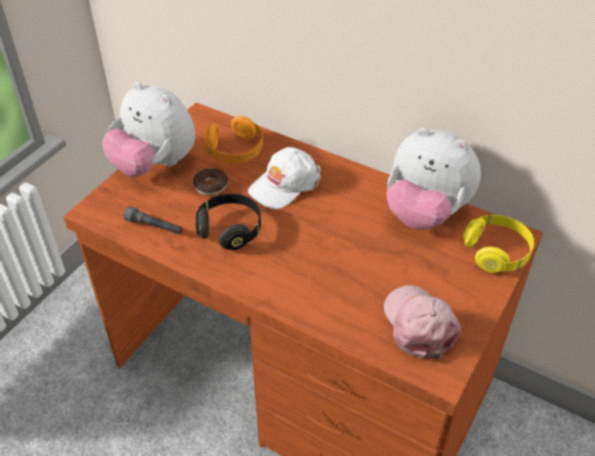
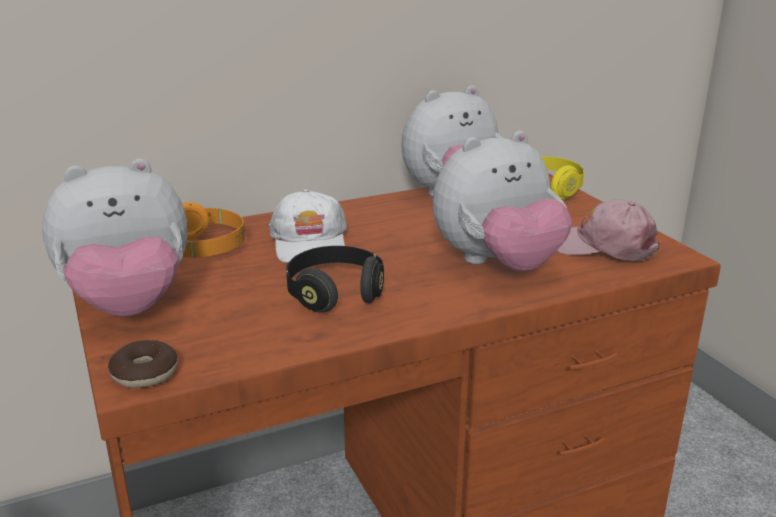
camera: 55 degrees left, 20 degrees down
(155, 227) = (251, 341): grey flashlight -> none
(211, 186) = (238, 282): donut -> donut (145, 373)
(333, 281) = (497, 264): none -> plush toy

